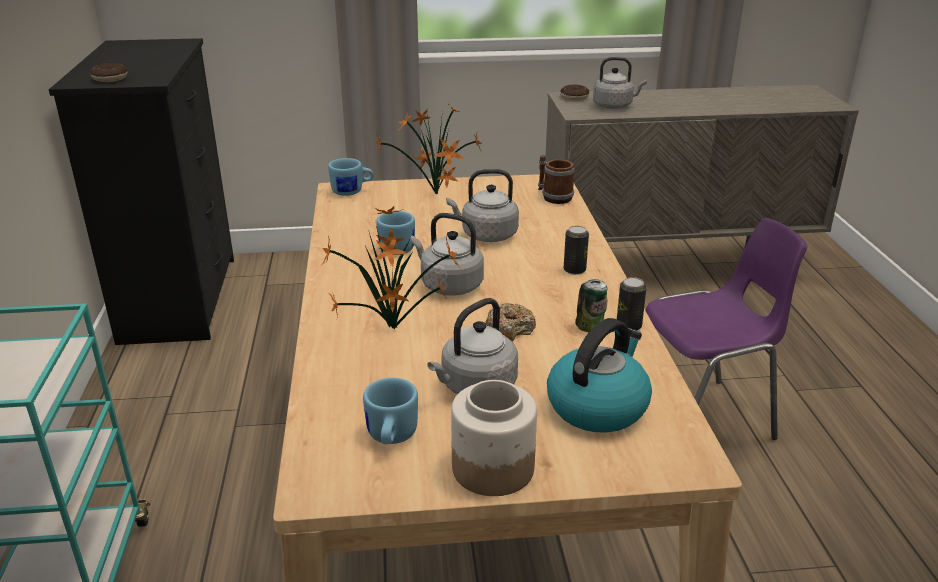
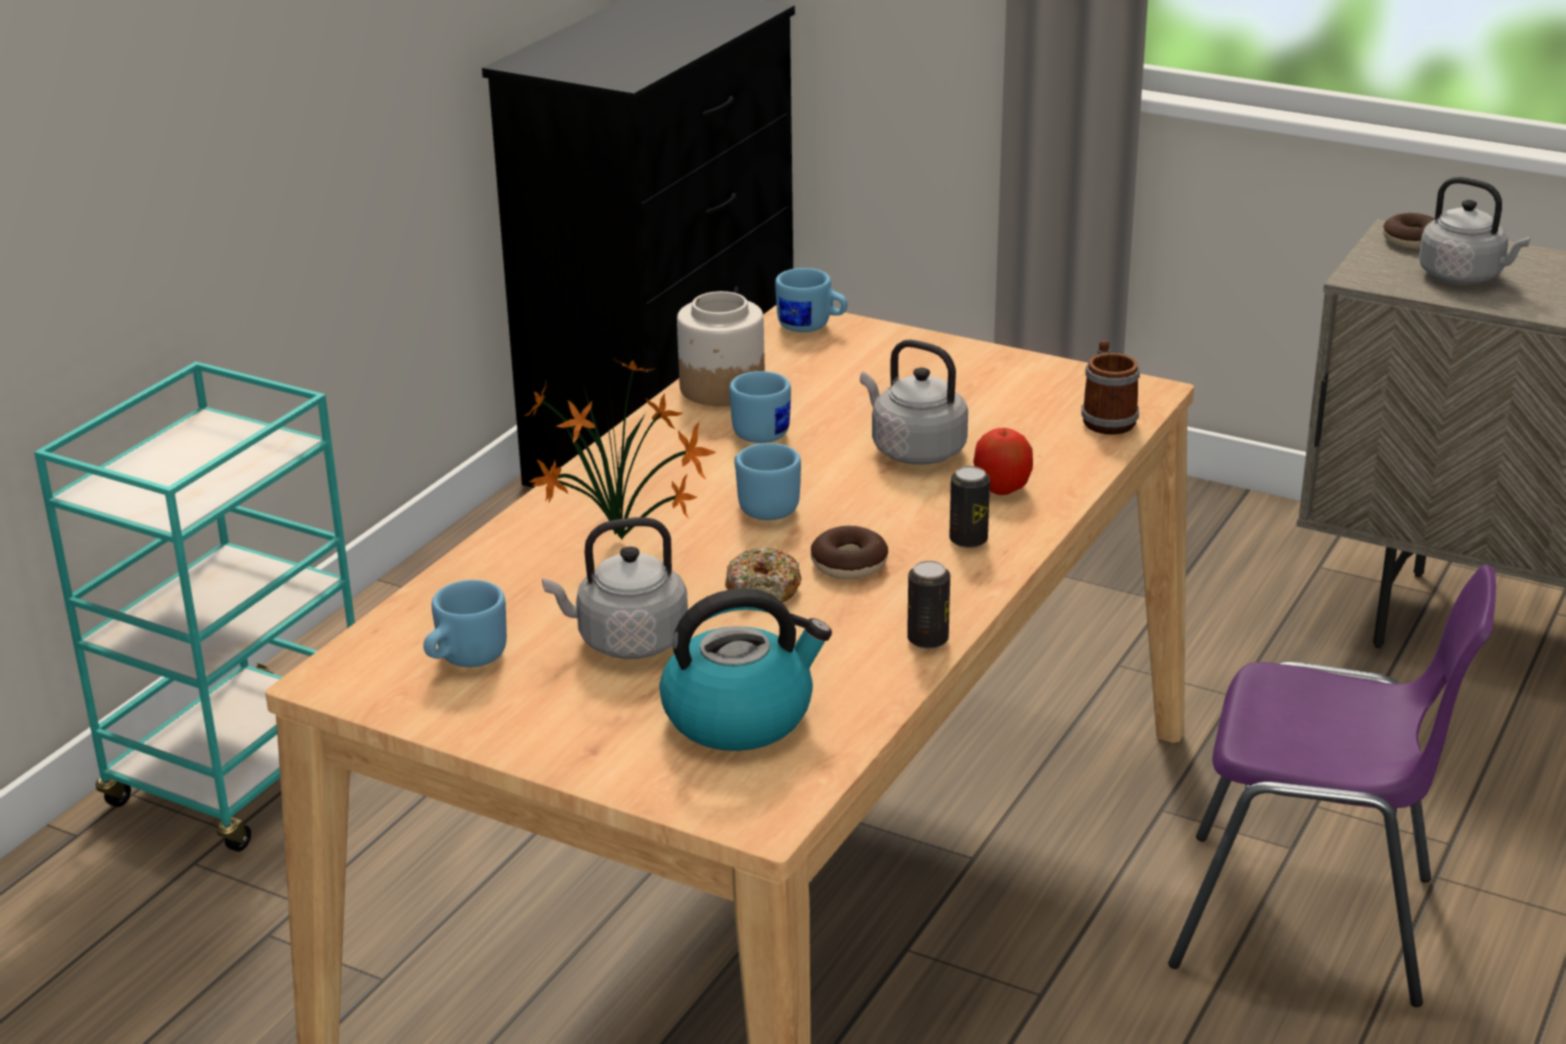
camera: 35 degrees right, 0 degrees up
(110, 79) = (576, 64): donut -> donut (849, 564)
(436, 196) = (924, 367): potted plant -> none
(448, 285) = (763, 505): grey kettle -> blue mug
(491, 468) = (528, 731): jar -> jar (721, 387)
(553, 240) = (1002, 488): none -> apple
(590, 327) = (873, 623): can -> none

